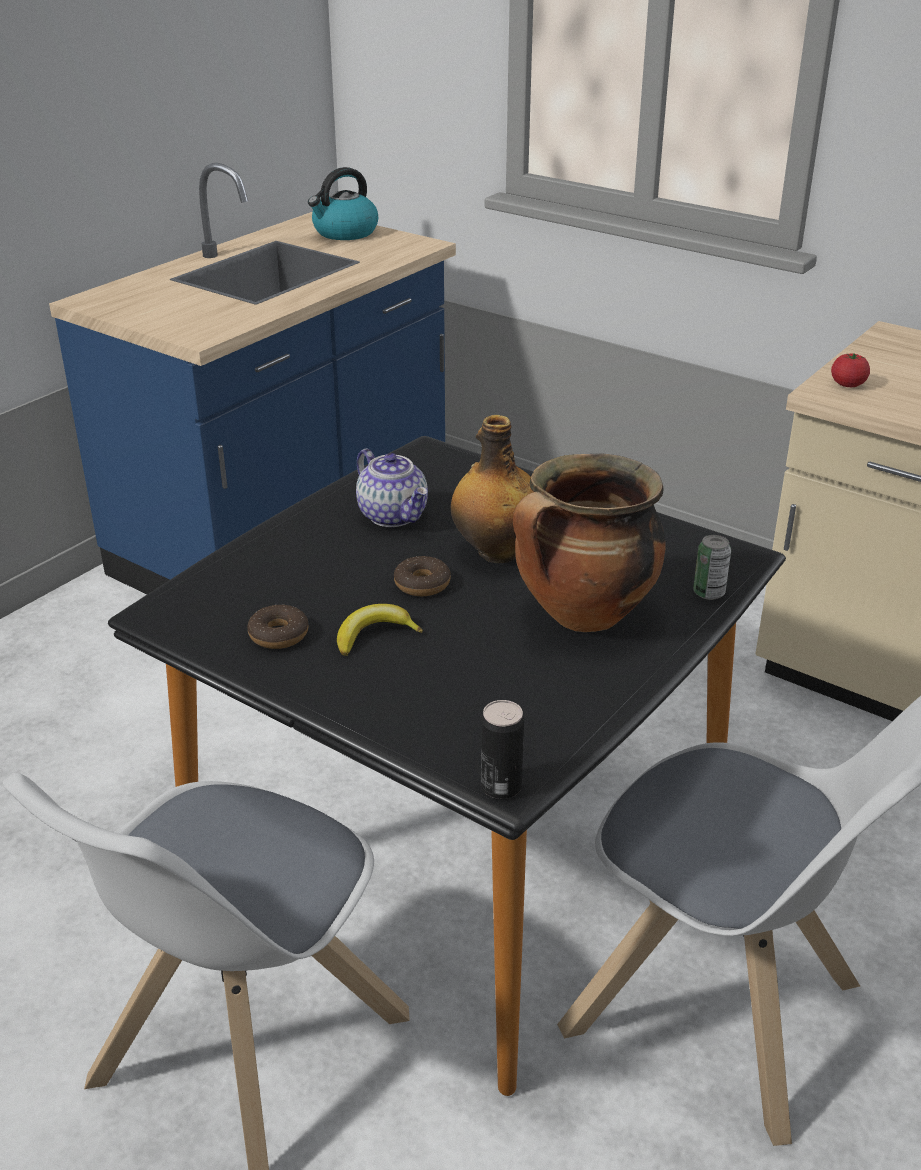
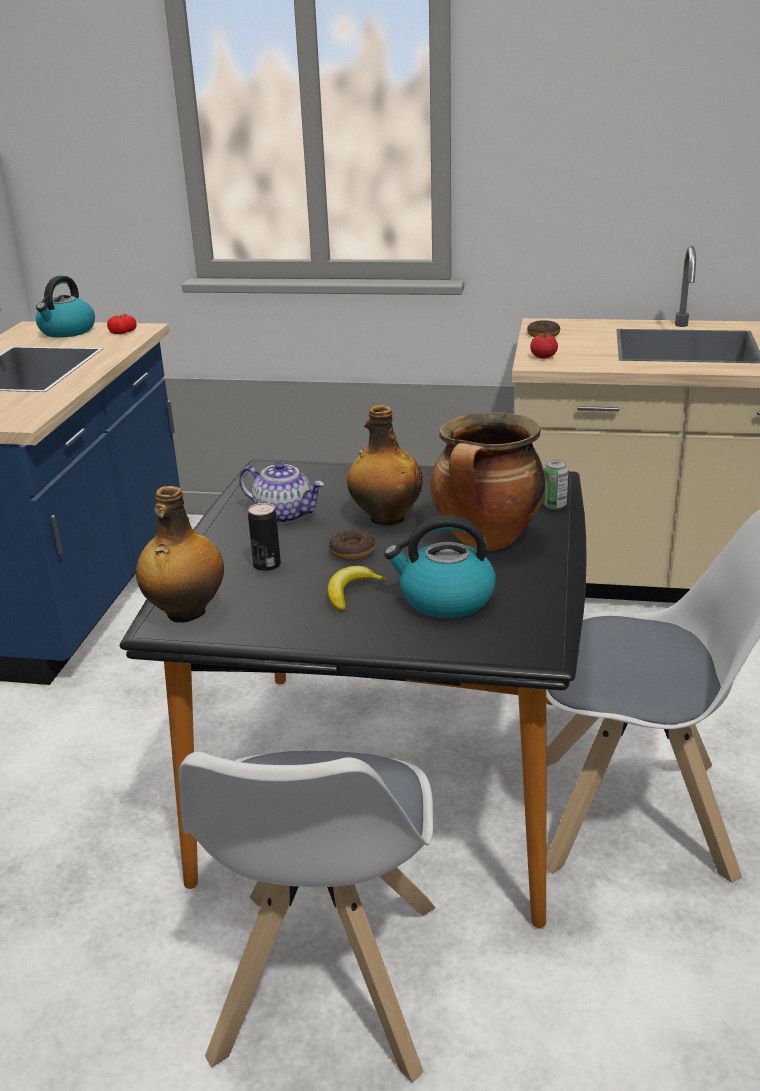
camera: 25 degrees left, 5 degrees down
(193, 604) = (185, 613): none -> bottle
(278, 635) = (277, 613): donut -> donut (543, 335)
(398, 245) = (122, 332): none -> tomato
(466, 677) = (445, 599): none -> kettle
(501, 786) = (537, 655): can -> can (267, 565)

